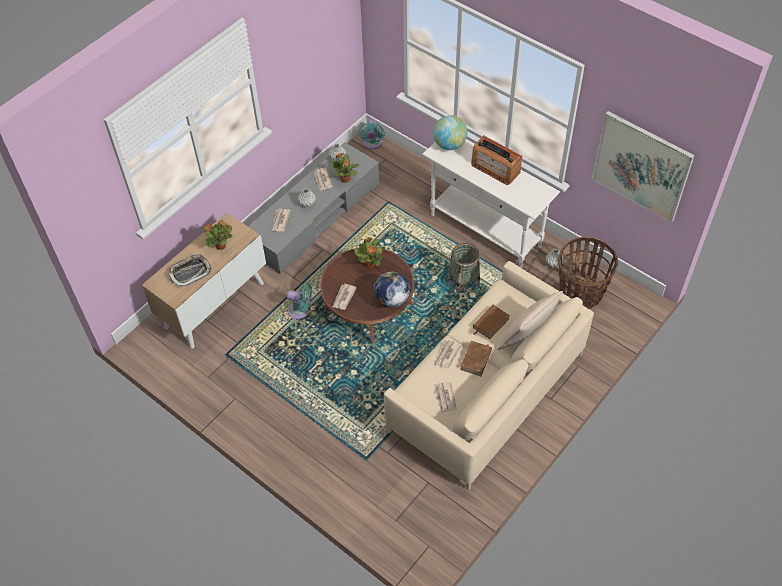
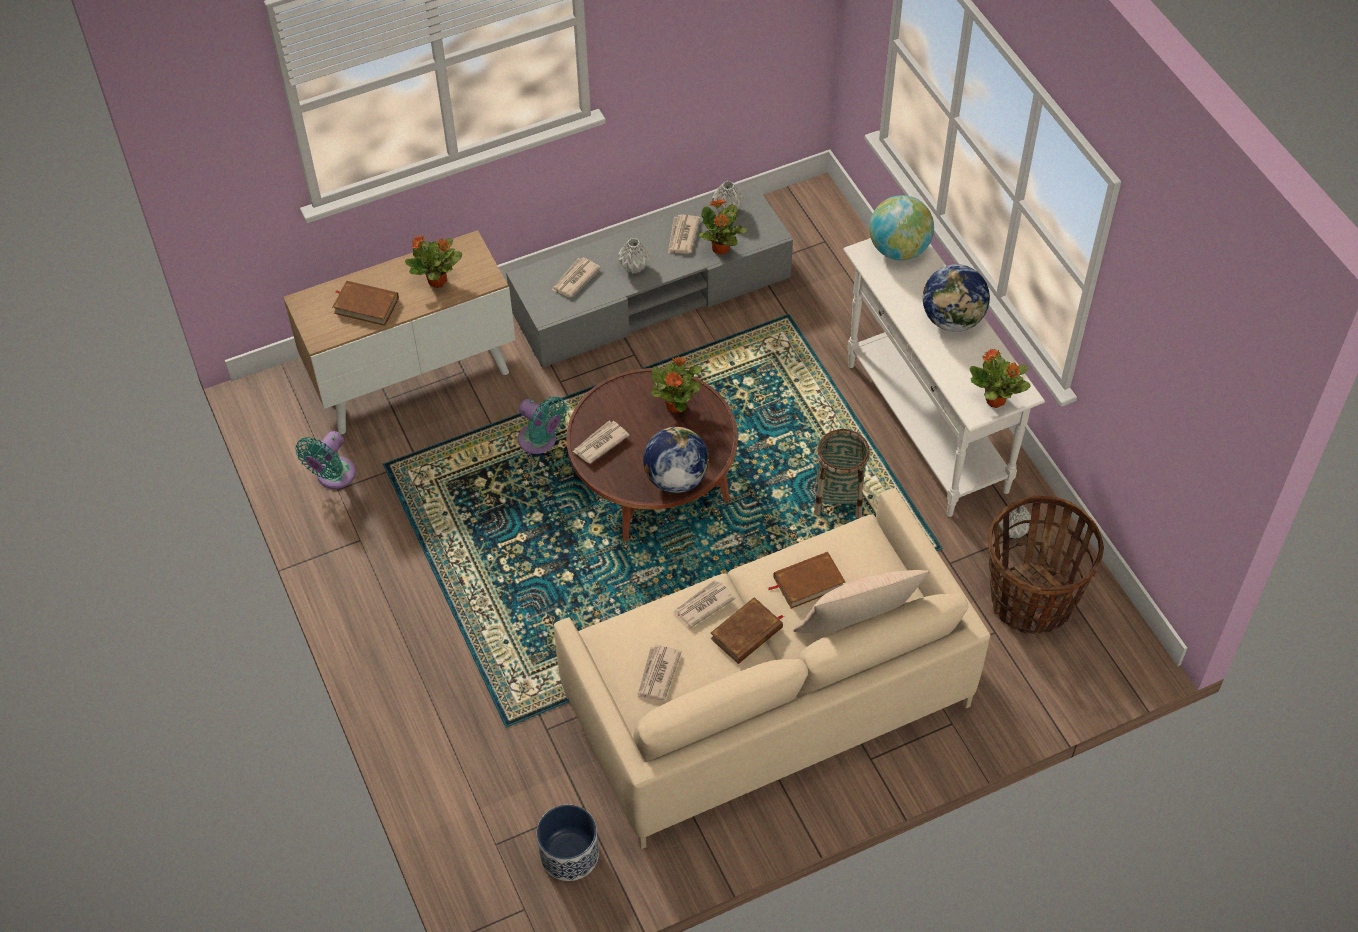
camera: 25 degrees right, 0 degrees up
(190, 272) = (366, 305): tray -> brown book
(372, 144) = (818, 207): turquoise fan -> turquoise fan (333, 476)
(435, 509) = (569, 855): none -> planter
(495, 168) = (953, 319): radio -> globe
(538, 199) = (996, 400): none -> potted plant
(641, 166) = (1175, 405): picture -> none

